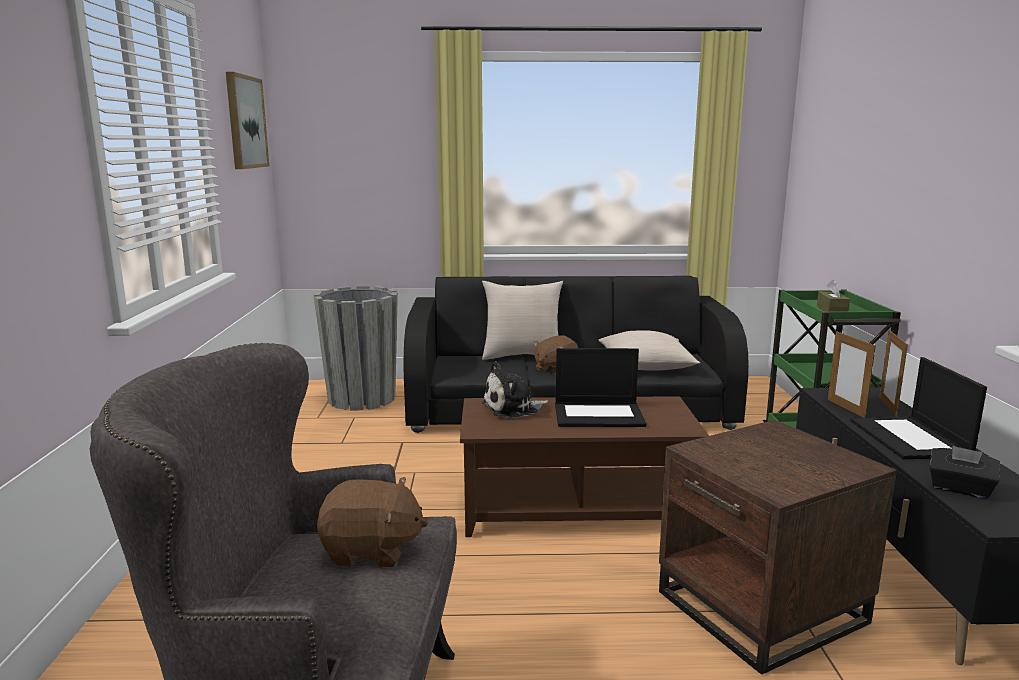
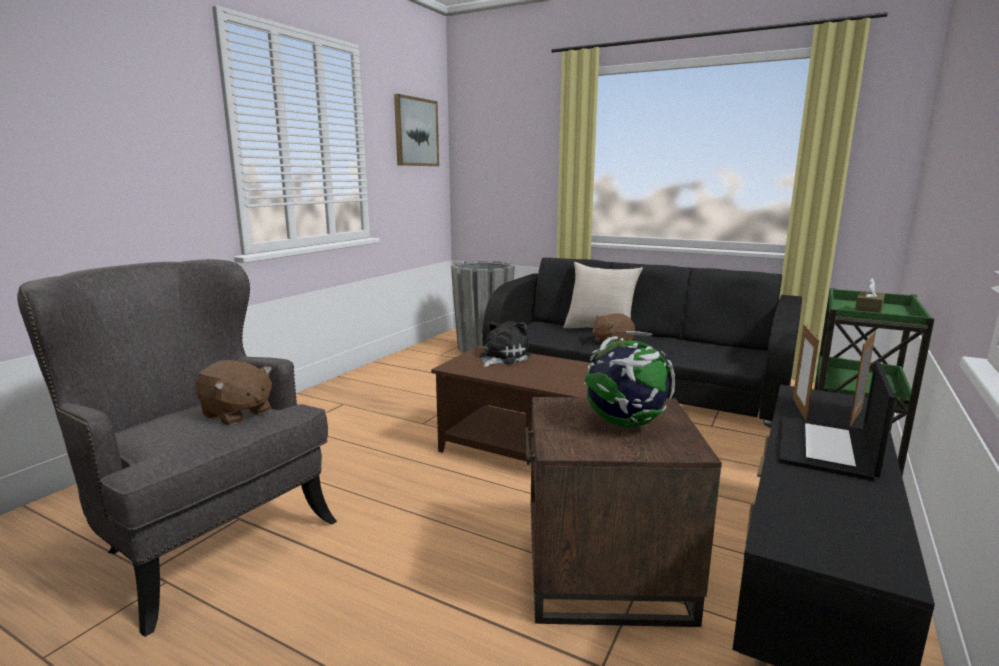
camera: 30 degrees right, 0 degrees up
(513, 408) = (502, 357): plush toy -> plush toy turned 120 degrees clockwise
(599, 415) = (561, 373): laptop -> none
(645, 366) = (699, 353): beige pillow -> none
(783, 454) = (625, 424): none -> globe
(960, 489) = (797, 503): black tissue box -> none

